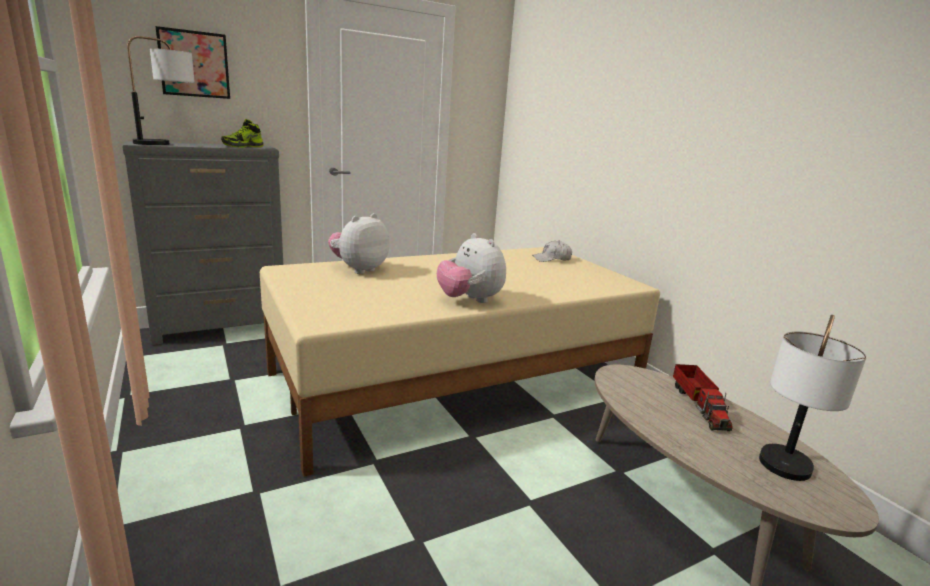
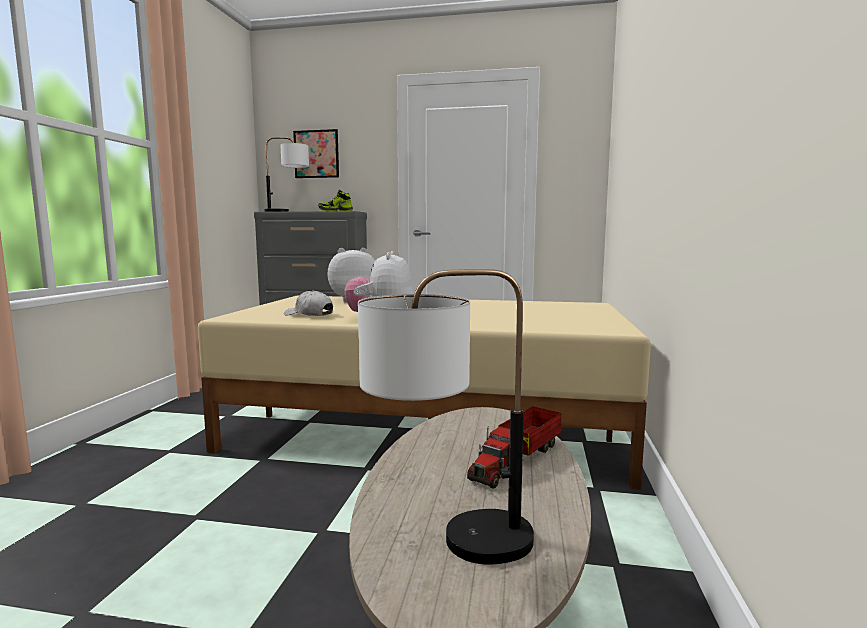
camera: 40 degrees right, 10 degrees down
(552, 259) = (571, 308): white cap -> white cap (309, 315)

